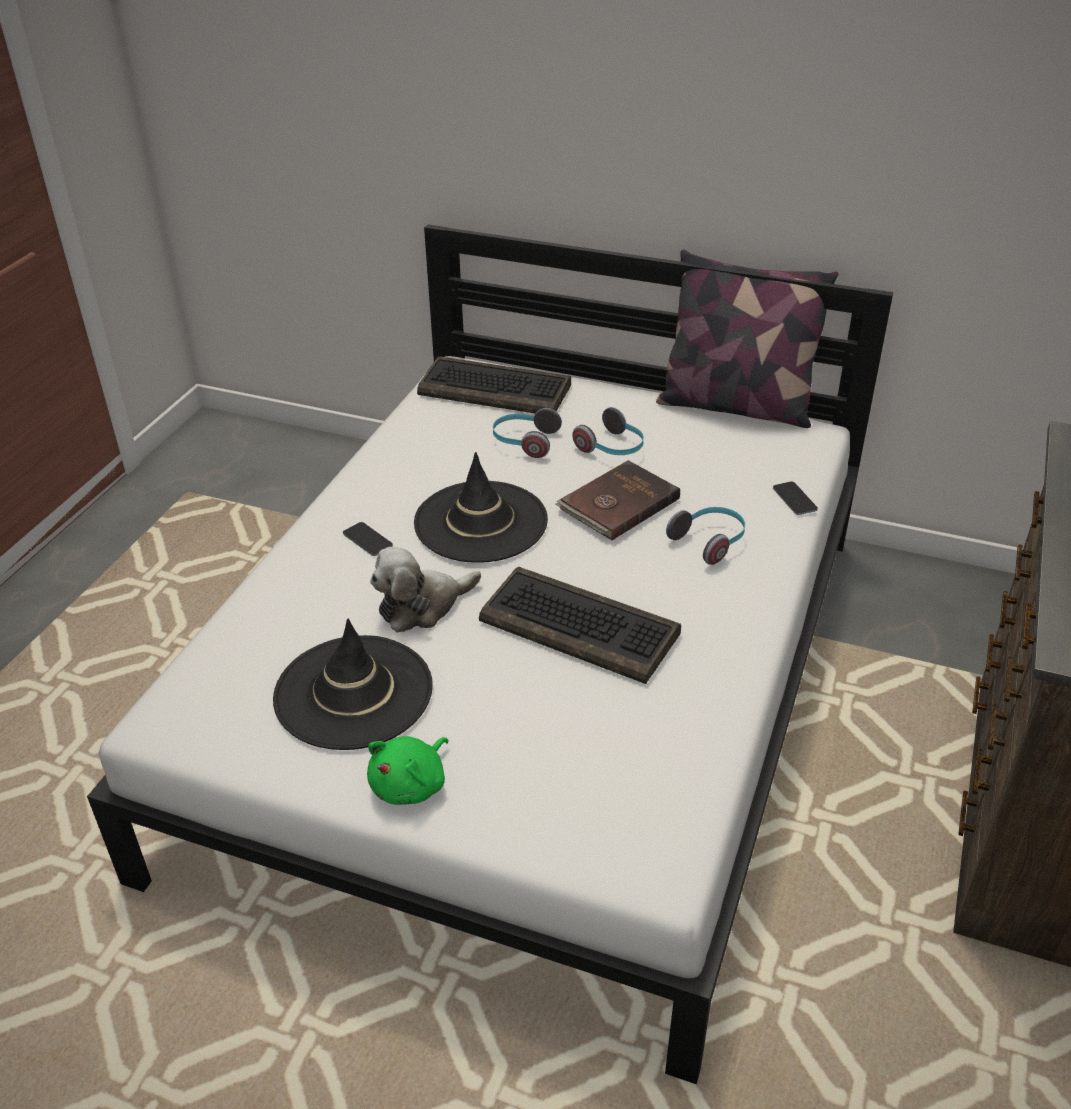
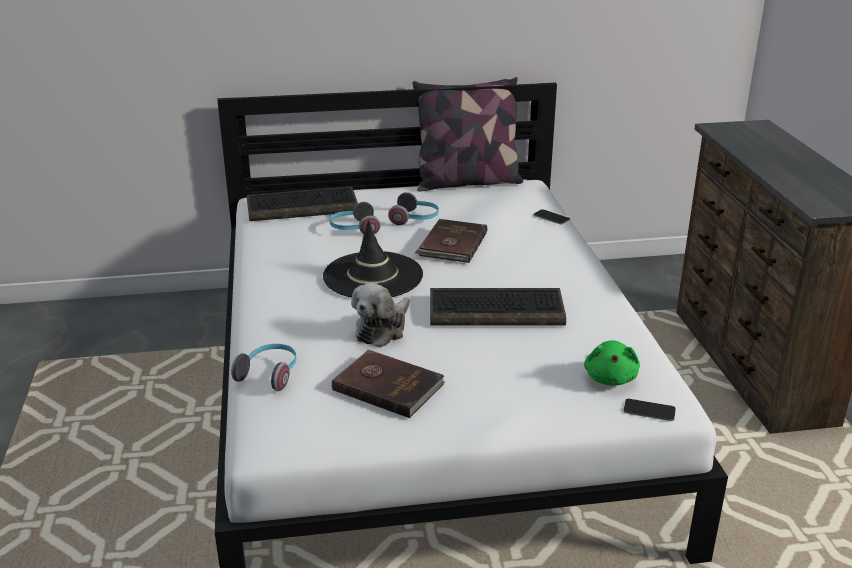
camera: 30 degrees left, 10 degrees down
(353, 692) = (388, 386): black hat -> brown book
(367, 539) = (303, 305): phone -> phone (649, 410)
(411, 785) = (481, 419): green plush toy -> green plush toy (610, 378)
(710, 542) = (526, 249): headphones -> headphones (270, 374)

